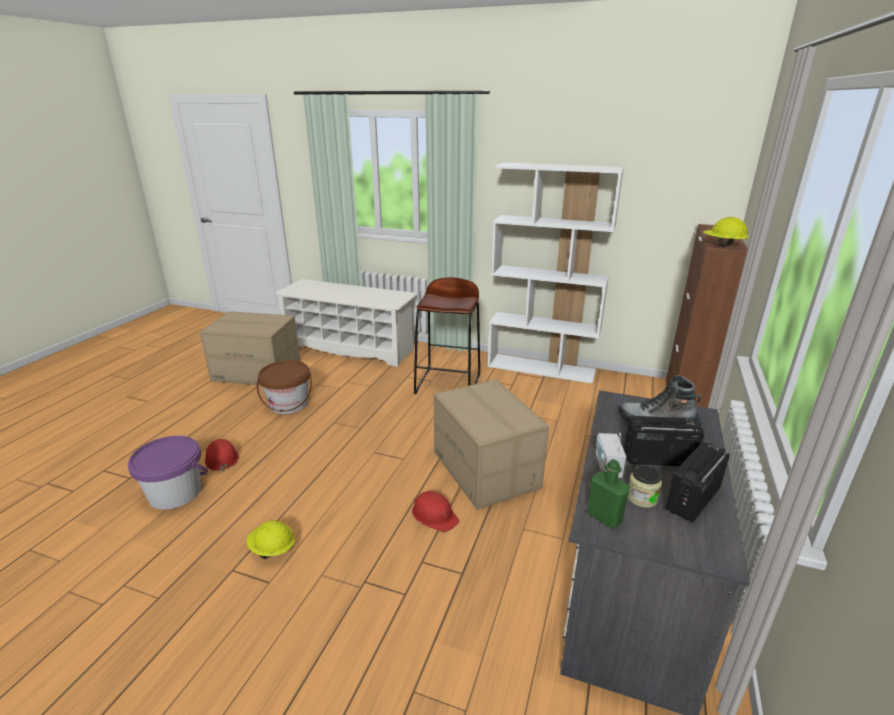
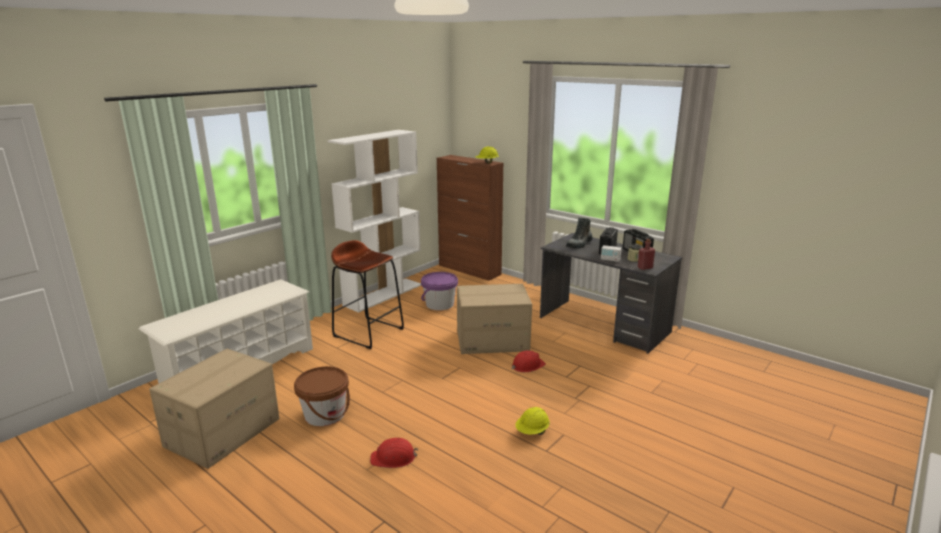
camera: 70 degrees left, 5 degrees down
(175, 493) = (432, 485): purple bucket -> purple bucket (439, 304)
(604, 517) = (645, 267): green bottle -> red bottle

